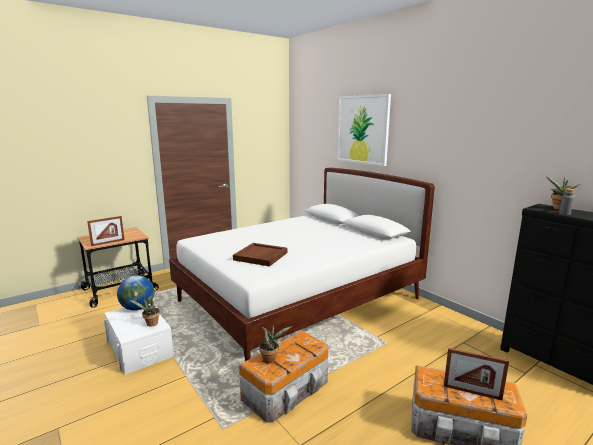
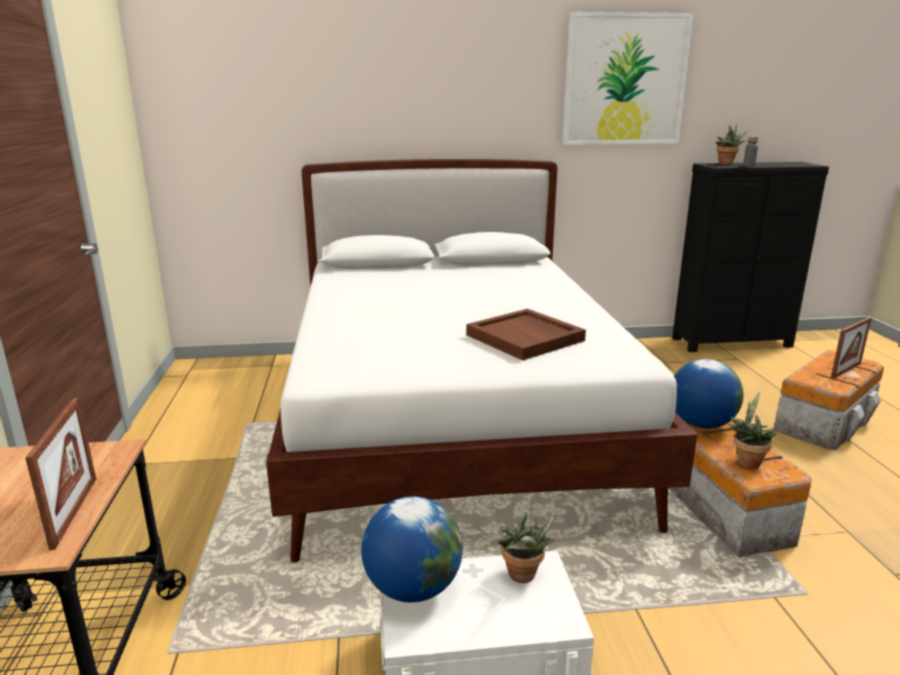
camera: 60 degrees left, 5 degrees up
(304, 340) = (700, 424): none -> globe
(363, 129) = (389, 78): picture -> picture (625, 80)

